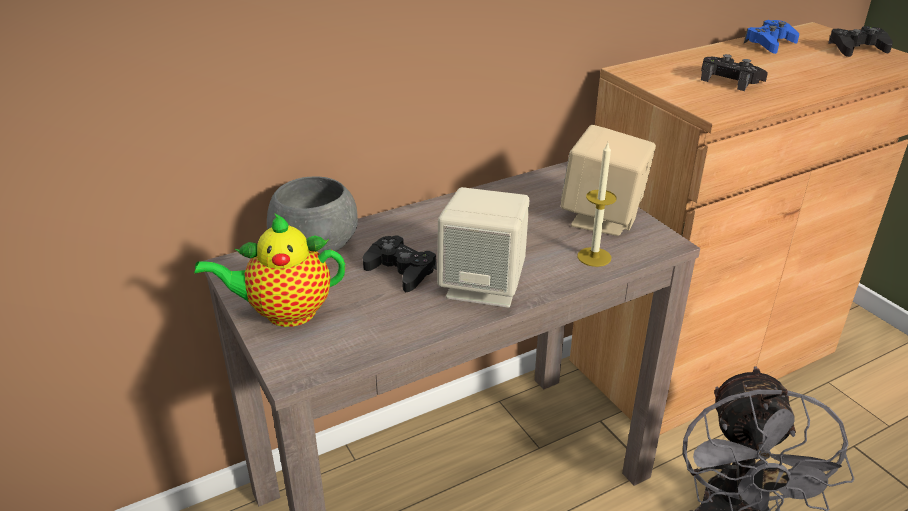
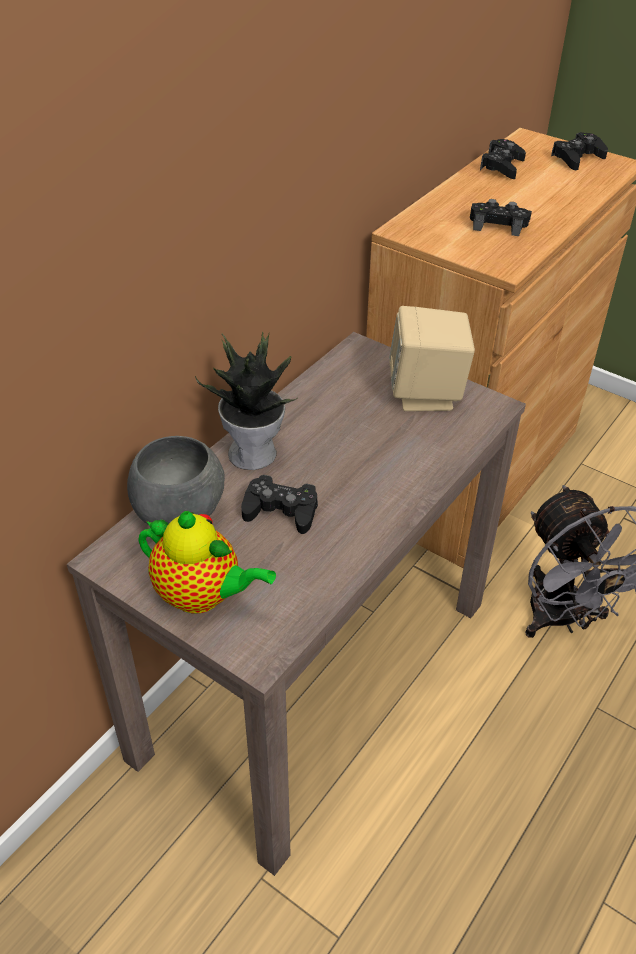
camera: 25 degrees left, 10 degrees up
(284, 313) = (203, 596): teapot -> teapot turned 120 degrees counterclockwise
(412, 225) = (254, 453): none -> potted plant
(484, 286) = (369, 504): beige speaker -> none
(594, 257) = (444, 440): candle -> none
(769, 44) = (502, 166): blue game controller -> black game controller

